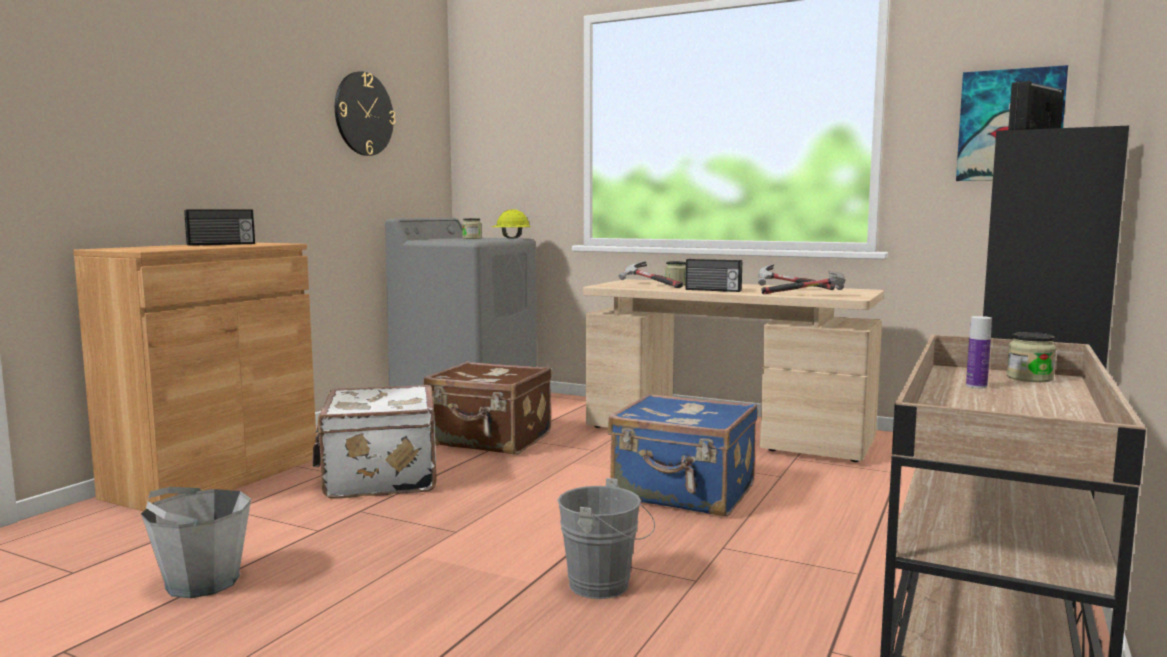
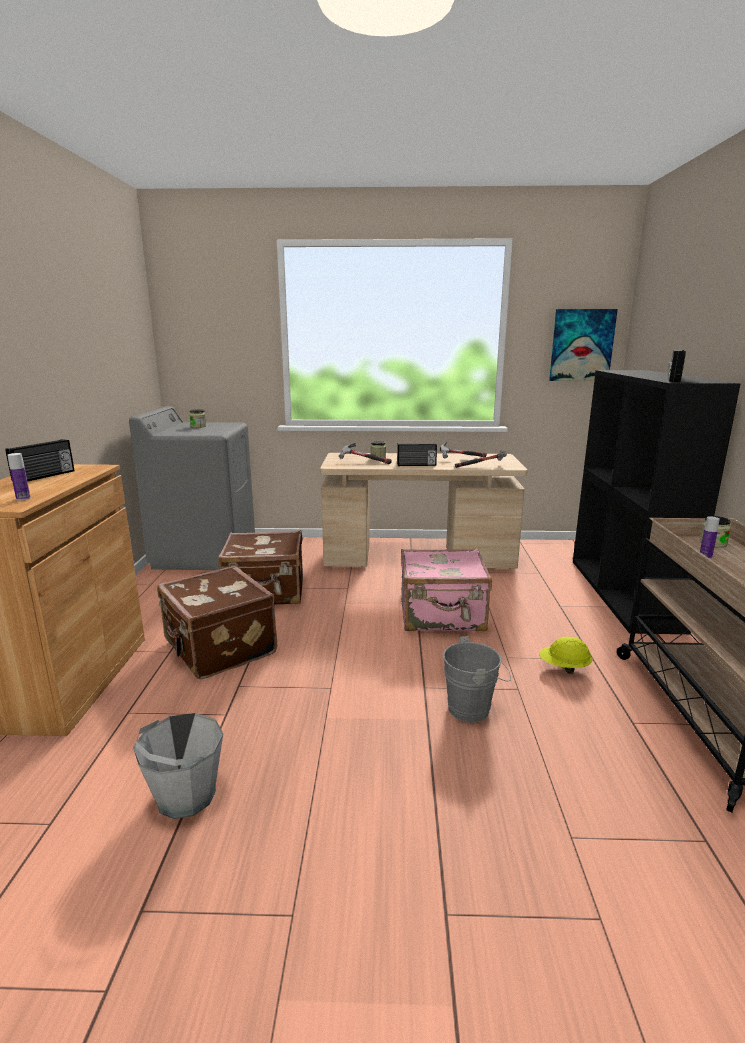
camera: 25 degrees left, 10 degrees up
(164, 248) = (23, 498): none -> bottle
(363, 114) = (101, 324): wall clock -> none
(379, 478) = (218, 648): white suitcase -> brown suitcase
(510, 238) = (228, 424): yellow hard hat -> yellow hard hat (564, 668)
(684, 493) = (442, 616): blue suitcase -> pink suitcase

